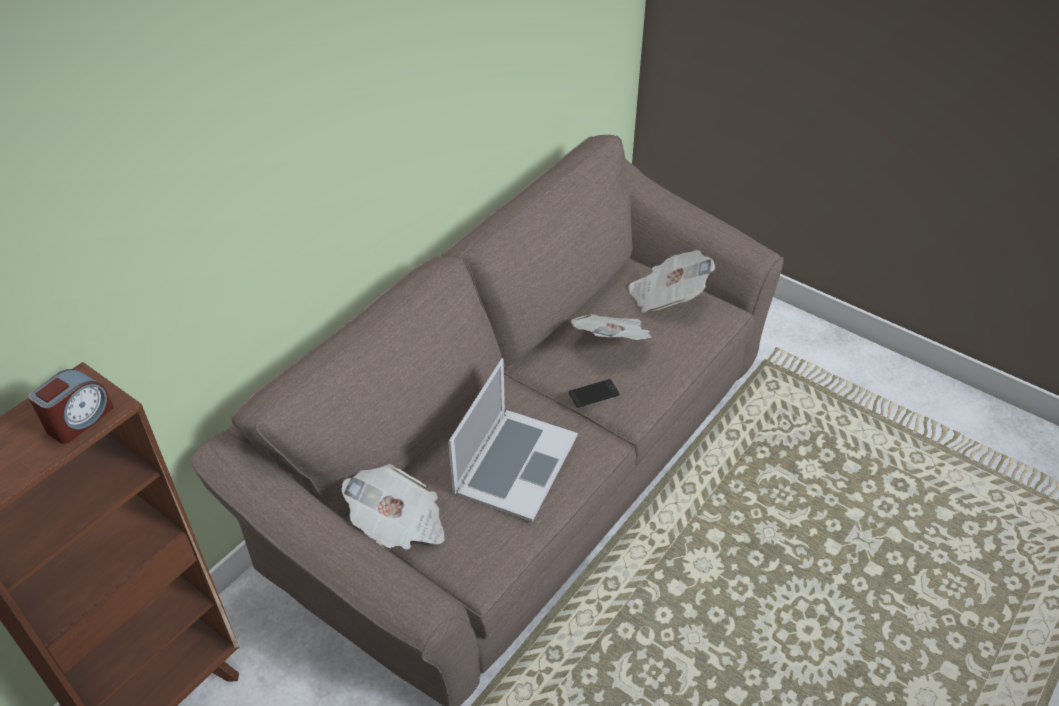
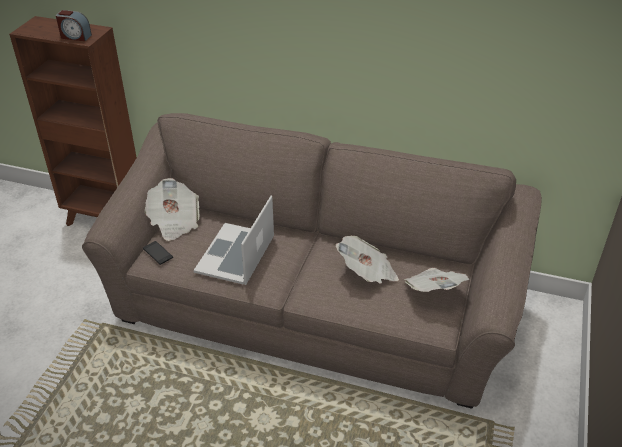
camera: 70 degrees right, 5 degrees down
(515, 463) = (236, 254): laptop -> laptop turned 105 degrees clockwise
(593, 394) = (313, 275): phone -> phone (157, 253)

